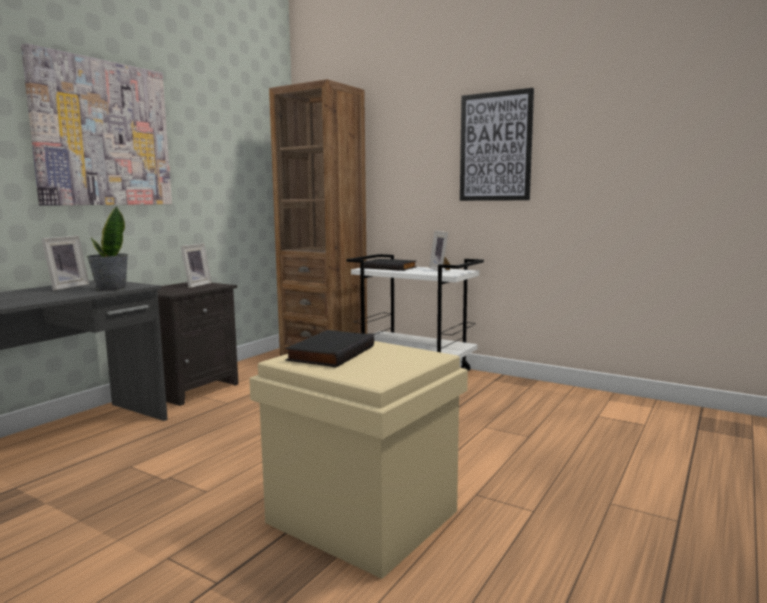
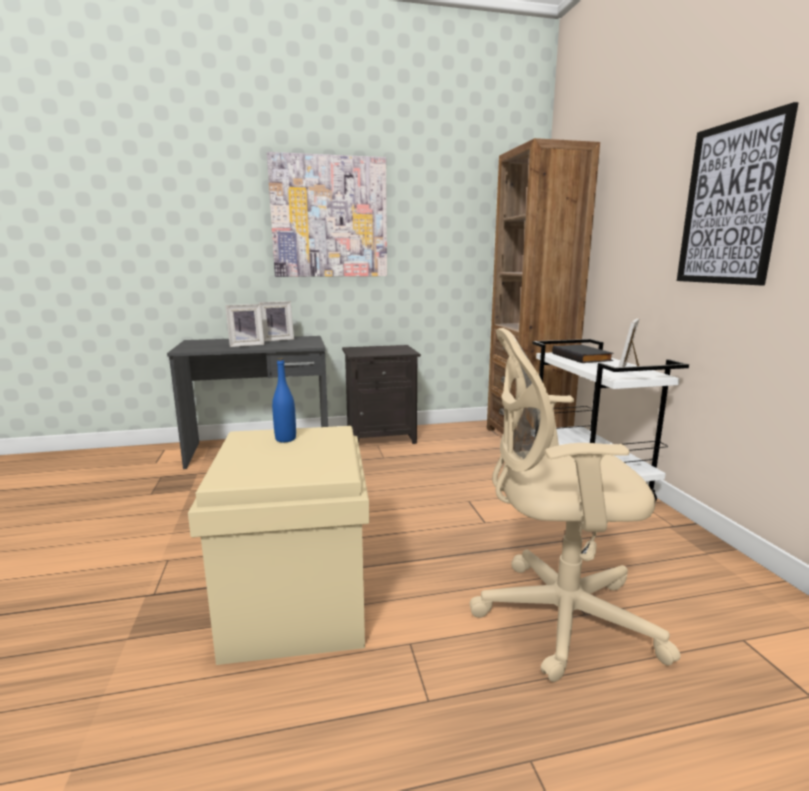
camera: 45 degrees right, 5 degrees up
(110, 288) = (290, 345): potted plant -> none
(195, 285) = (392, 349): picture frame -> picture frame (246, 345)
(330, 353) = (285, 439): black book -> blue bottle
(518, 443) = (556, 616): none -> beige office chair

